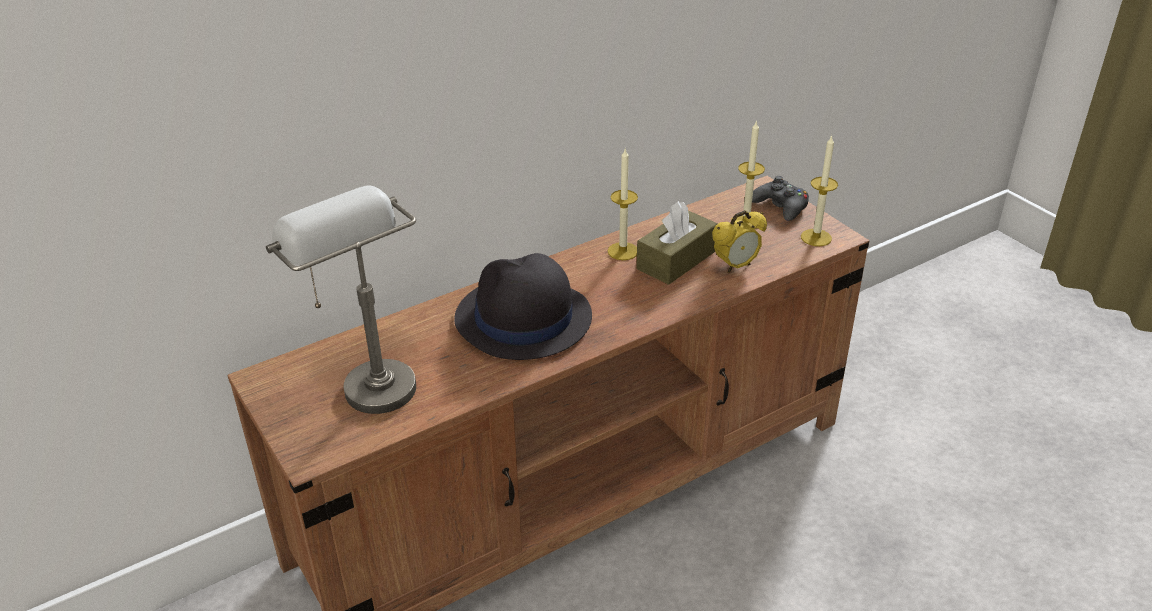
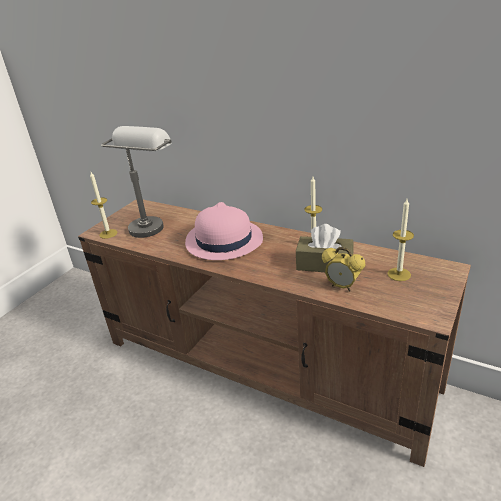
camera: 65 degrees right, 5 degrees down
(522, 320) = (223, 240): black hat -> pink hat
(780, 206) = (437, 282): black game controller -> none
(816, 237) = (418, 308): candle -> candle (108, 234)

